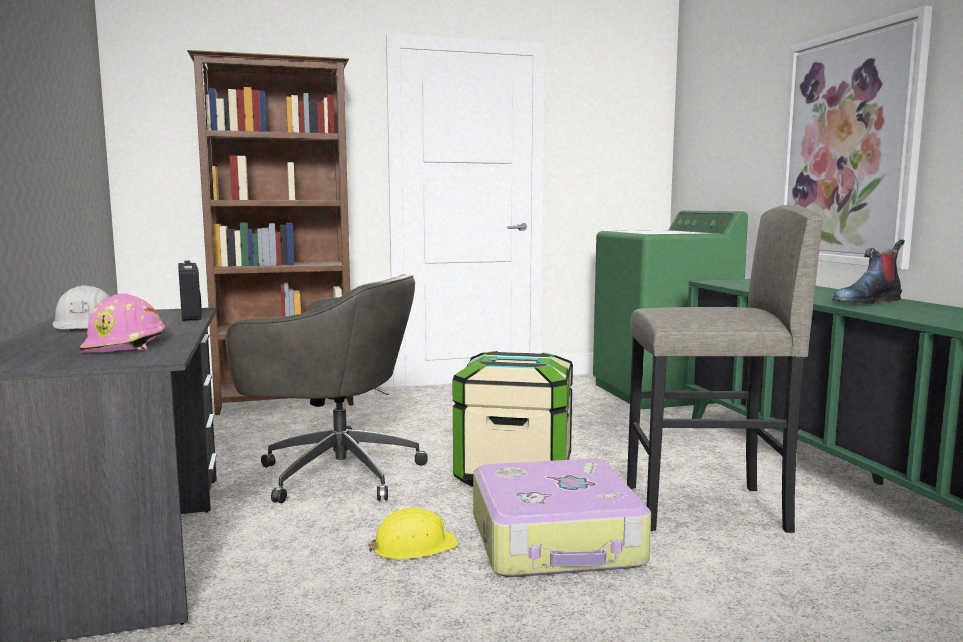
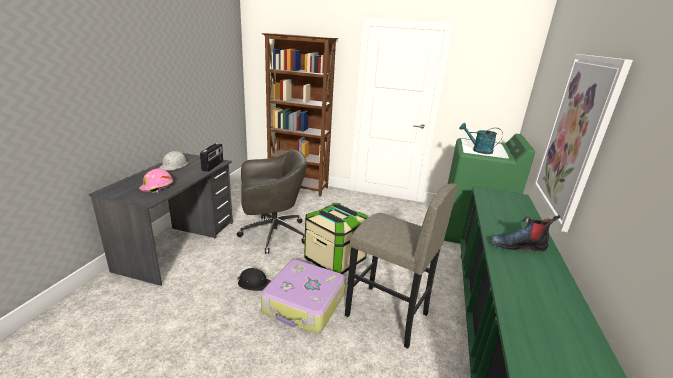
camera: 30 degrees right, 15 degrees up
(335, 473) = (272, 234): grey office chair -> grey office chair turned 60 degrees counterclockwise
(414, 546) = (254, 283): yellow hard hat -> black hard hat
(658, 232) = (478, 150): none -> turquoise watering can

